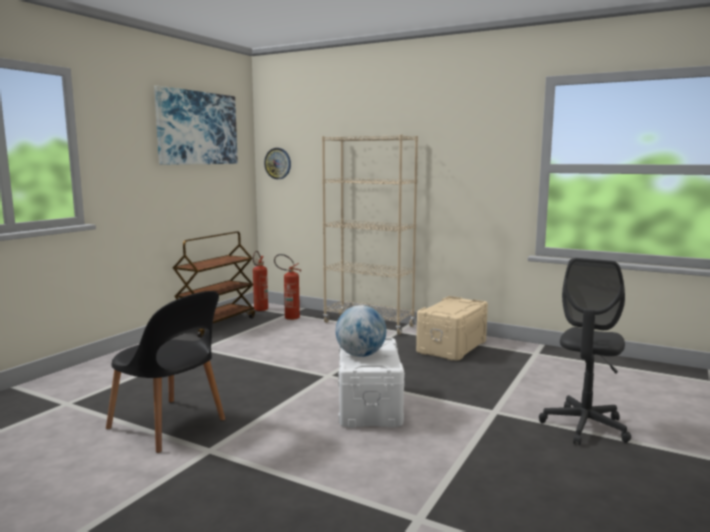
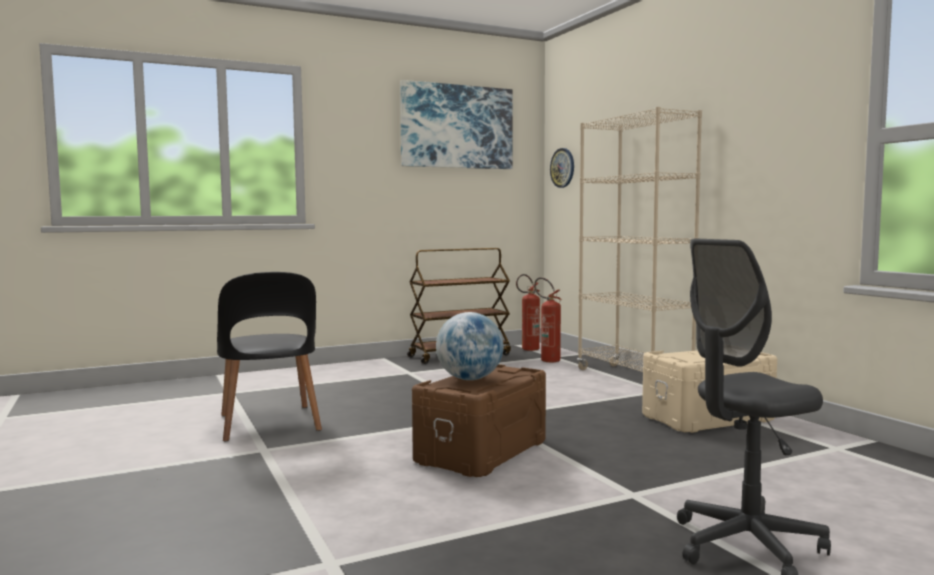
camera: 35 degrees right, 5 degrees down
(370, 405) = (483, 452): white storage box -> brown storage box

